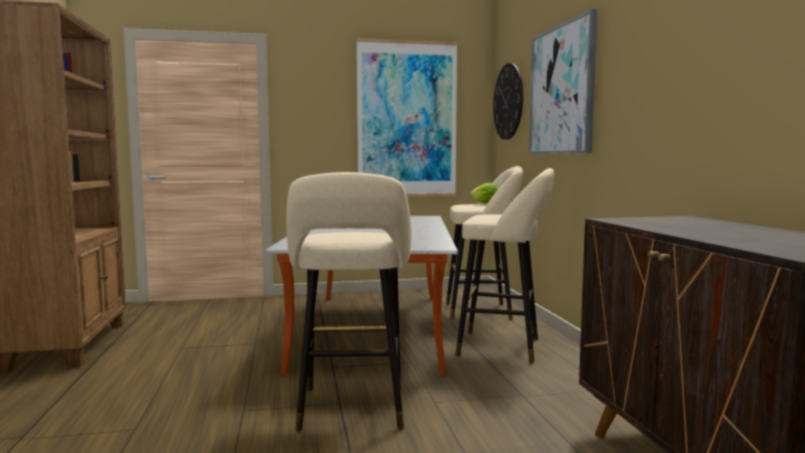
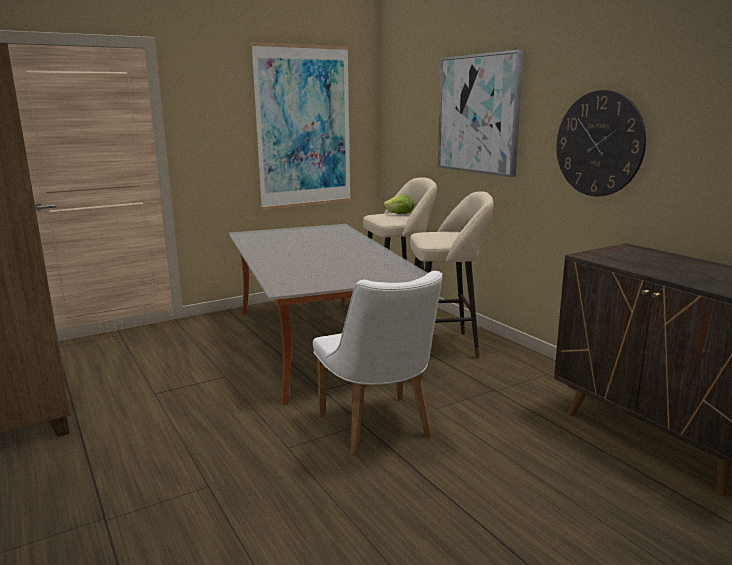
camera: 20 degrees left, 10 degrees up
(351, 411) = (380, 430): beige stool -> white chair
(508, 101) = (404, 111): wall clock -> wall clock (599, 144)

